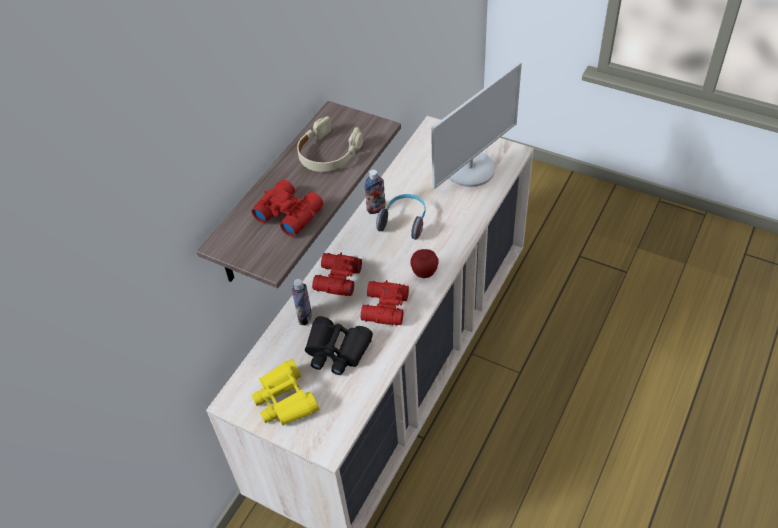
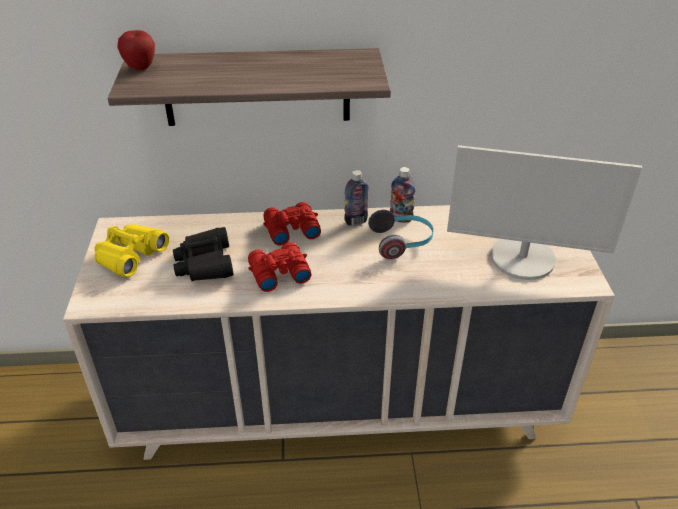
camera: 55 degrees right, 10 degrees down
(289, 213) = (204, 76): red binoculars -> none
(305, 317) = (232, 229): bottle -> bottle (356, 221)
(328, 153) = (303, 69): beige headphones -> none
(424, 273) = (346, 282): apple -> apple (140, 68)

